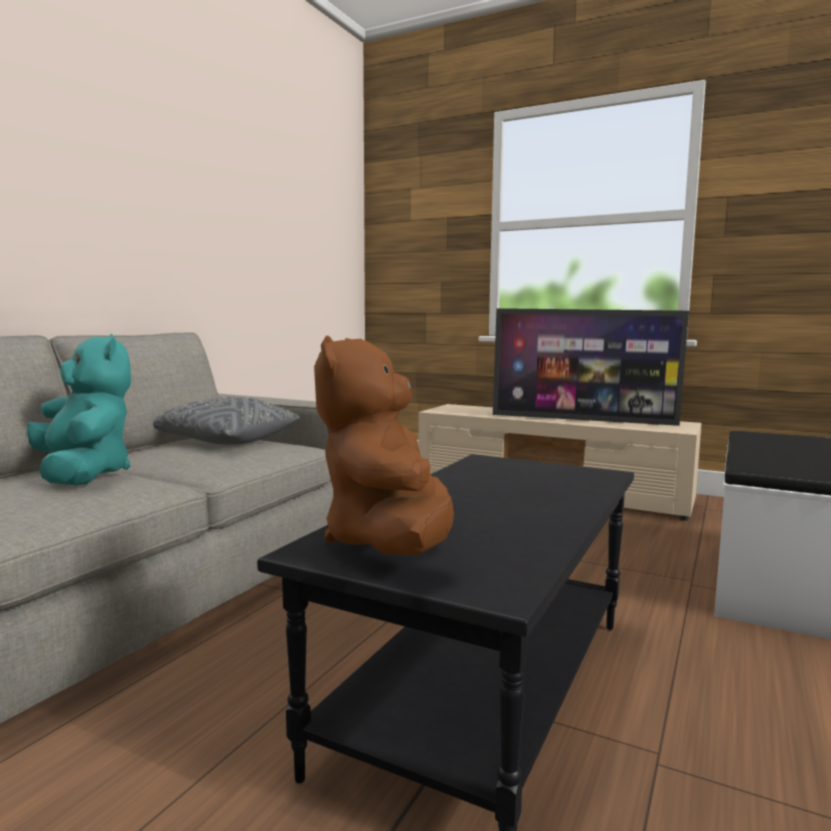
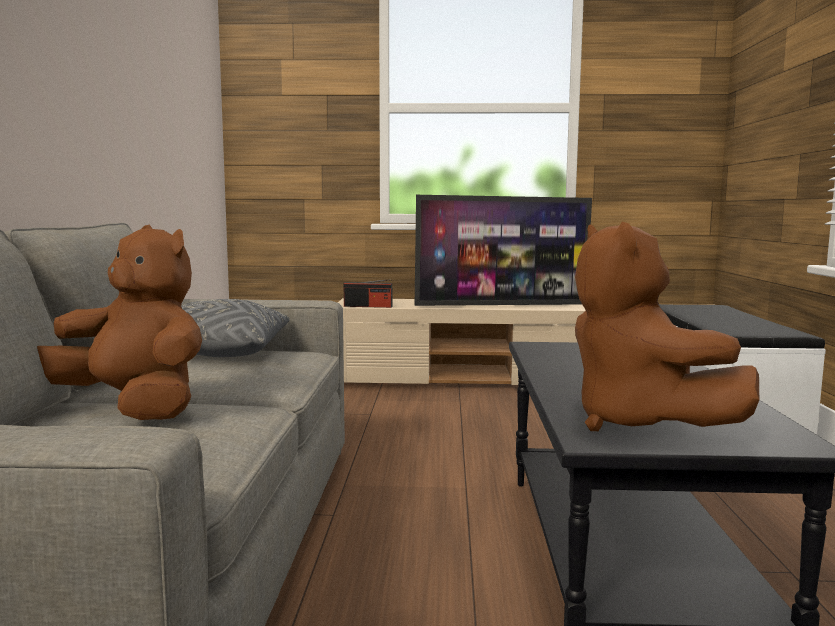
camera: 25 degrees left, 0 degrees up
(83, 475) = (135, 408): turquoise plush toy -> brown plush toy
(452, 412) = (368, 306): none -> radio

